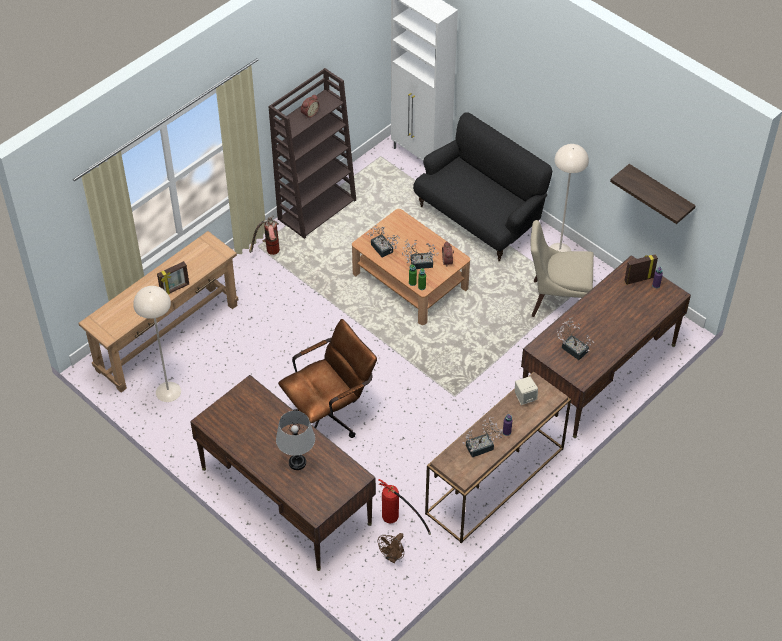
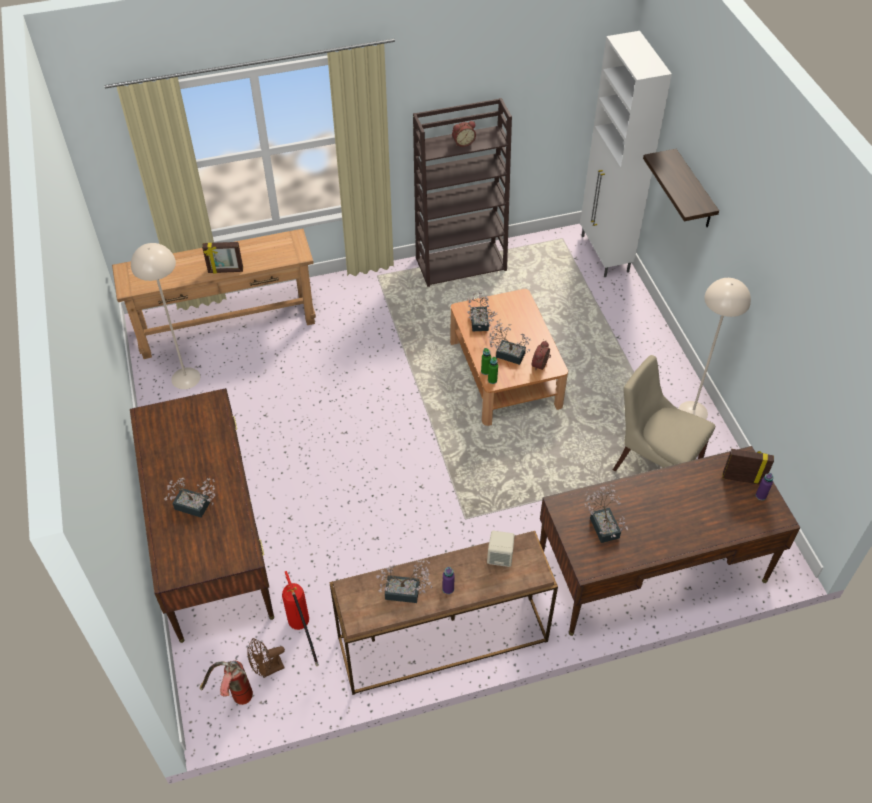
camera: 30 degrees right, 0 degrees up
(269, 253) = (383, 286): fire extinguisher -> fire extinguisher (234, 697)
(297, 463) = (196, 507): grey table lamp -> potted plant
(329, 415) = (320, 476): brown office chair -> none
(479, 218) = (624, 339): black sofa -> none
(660, 193) = (816, 380): shelf -> shelf (694, 190)

